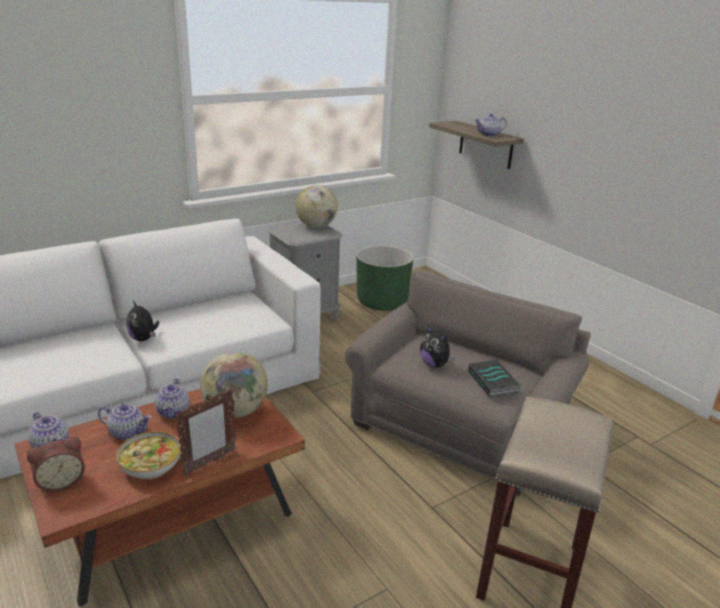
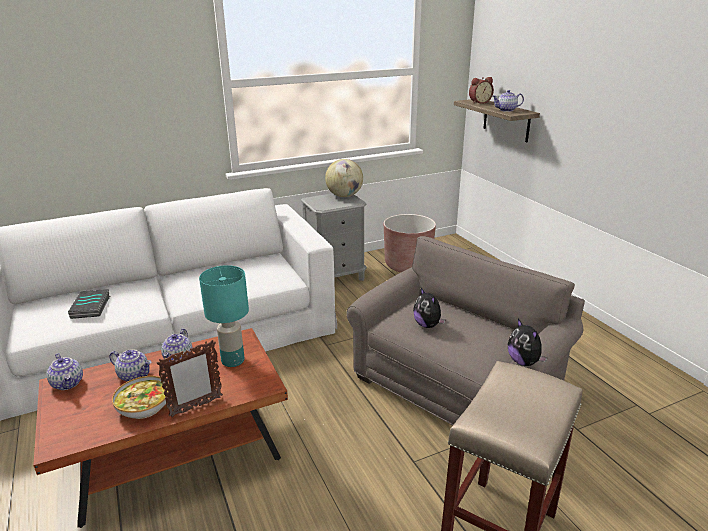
camera: 10 degrees right, 0 degrees up
(61, 482) = (65, 416): alarm clock -> alarm clock (479, 102)
(144, 339) = (175, 292): plush toy -> plush toy (524, 362)
(235, 411) = (232, 361): globe -> turquoise table lamp
(382, 301) = (407, 265): green planter -> brown planter
(494, 382) = (482, 345): book -> book (91, 307)

